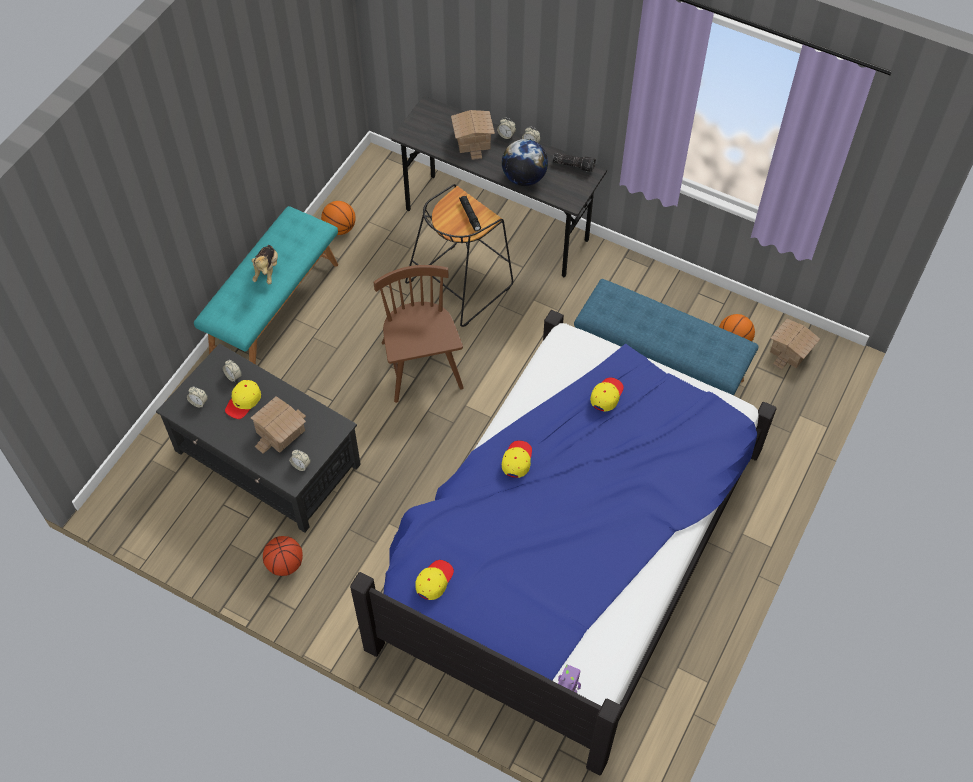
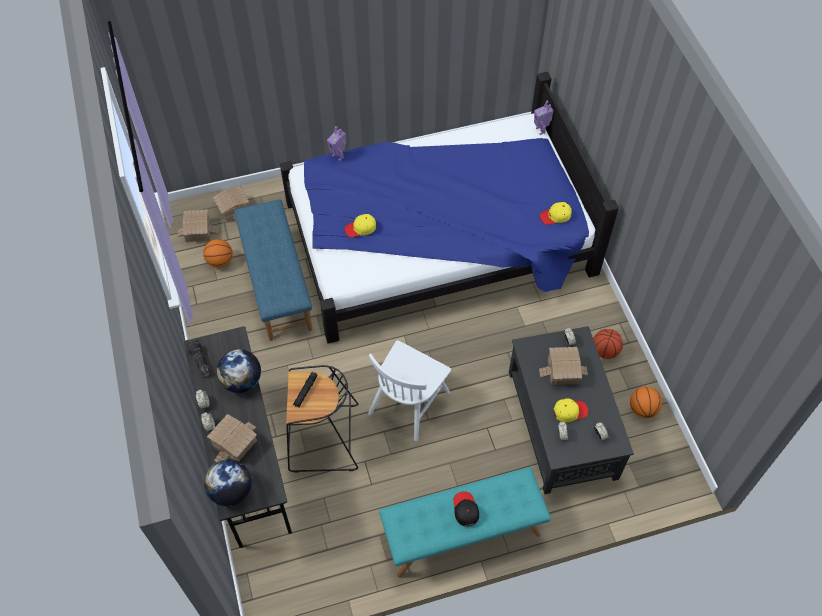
camera: 135 degrees left, 0 degrees up
(267, 270) = (465, 510): plush toy -> black cap
(340, 228) = (353, 562): basketball -> basketball (642, 409)
(421, 366) = (409, 402): brown chair -> white chair
(437, 114) = (231, 491): none -> globe
(517, 460) = (449, 235): yellow cap -> none
(728, 454) = (338, 156): none -> toy robot
(794, 396) = (232, 210): none -> toy house

